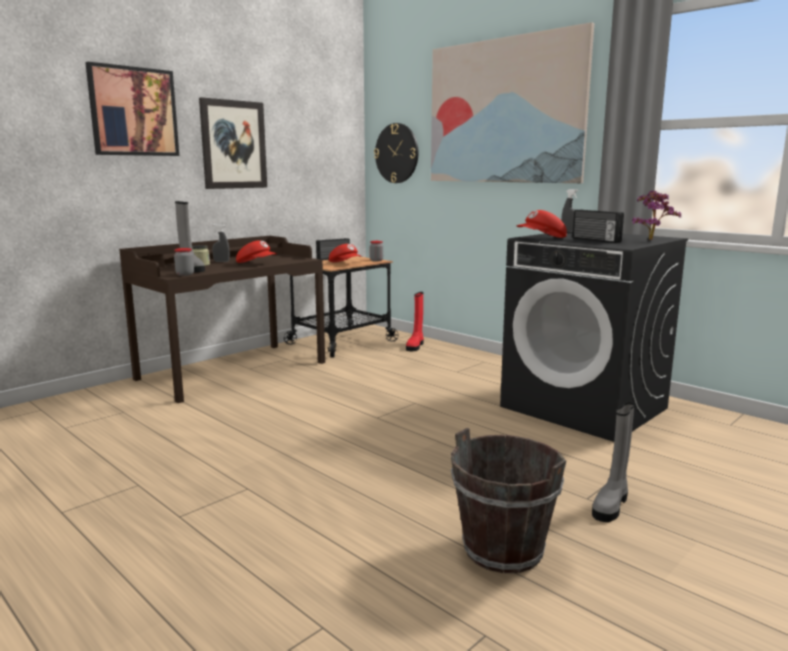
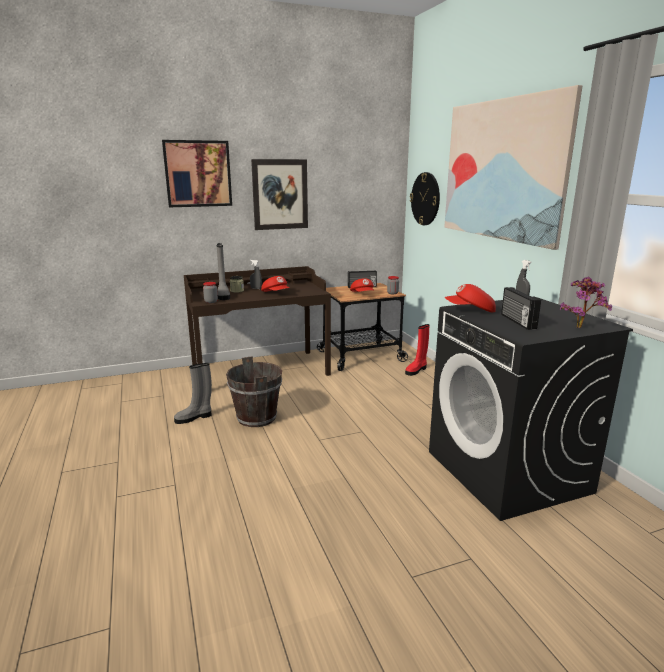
camera: 25 degrees right, 5 degrees up
(503, 549) = (292, 606): brown bucket -> brown bucket (257, 418)
(611, 505) = (426, 592): grey boot -> grey boot (194, 417)

